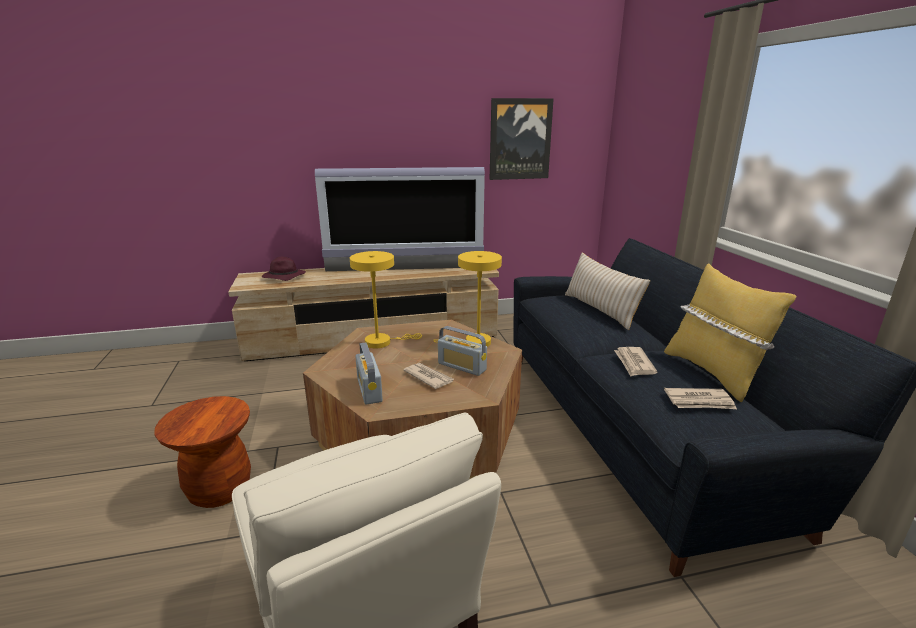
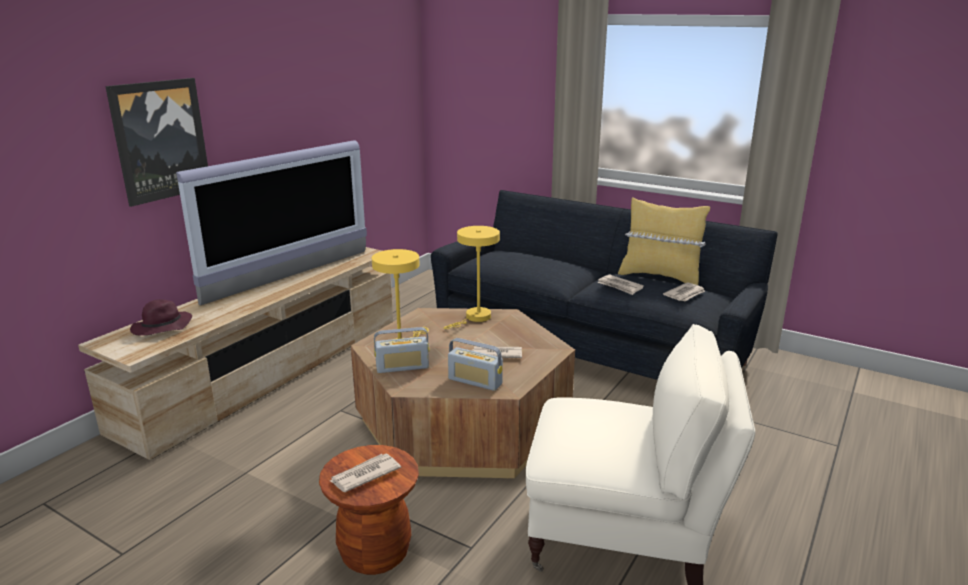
camera: 45 degrees left, 0 degrees up
(198, 418) = (364, 475): none -> newspaper
(462, 367) = (503, 337): radio -> radio (402, 367)
(520, 139) = (358, 103): picture -> picture (160, 140)
(600, 310) = (533, 258): beige pillow -> none

